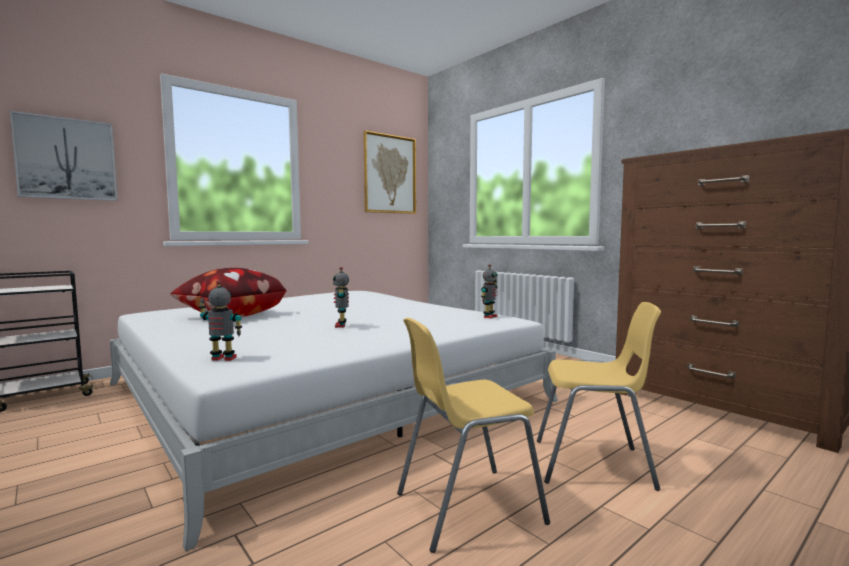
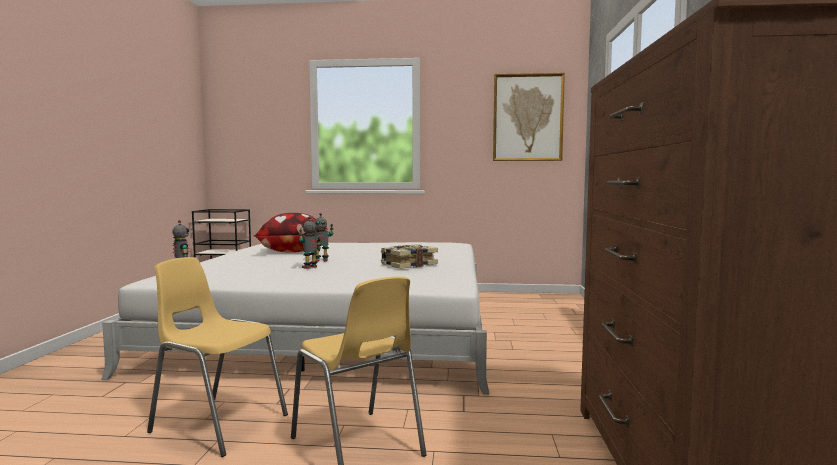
camera: 45 degrees right, 0 degrees up
(67, 159) = (252, 132): picture -> none
(406, 311) = (408, 265): none -> book
(489, 317) = (443, 281): toy robot -> toy robot (321, 260)

